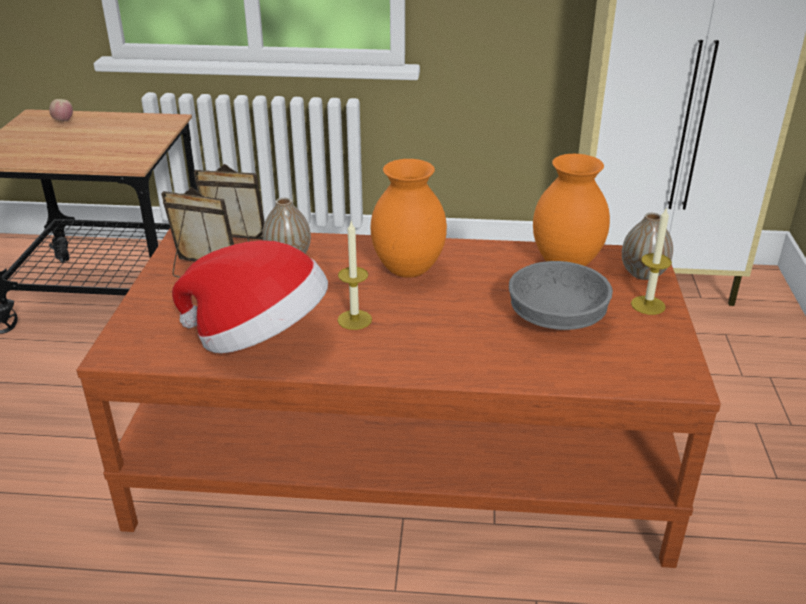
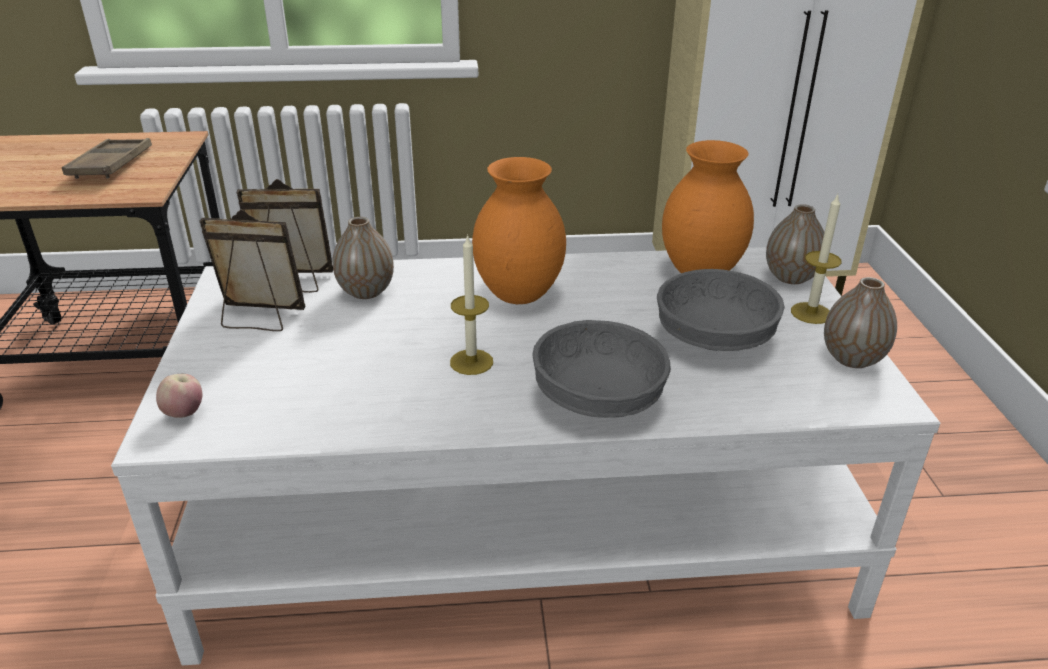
camera: 10 degrees left, 0 degrees up
(63, 121) = (43, 147): apple -> apple (184, 414)
(112, 139) = (111, 165): none -> brown tray
(259, 337) = (355, 396): hat -> none
(401, 456) = (520, 520): brown coffee table -> white coffee table
(443, 358) = (597, 399): none -> grey bowl
(667, 346) = (852, 359): none -> vase

